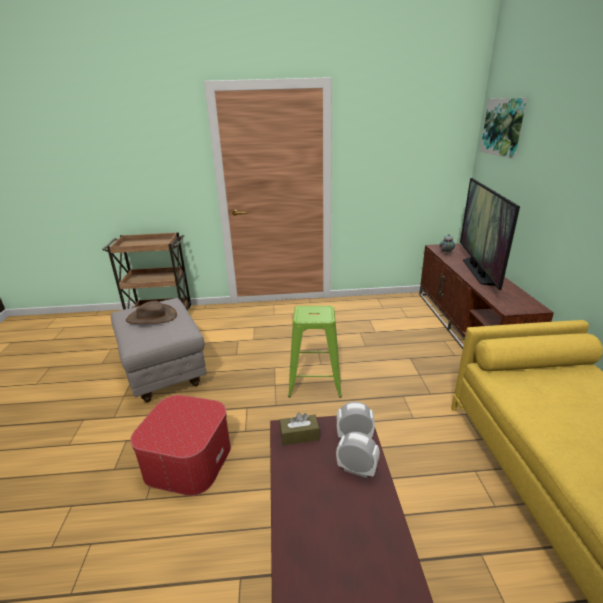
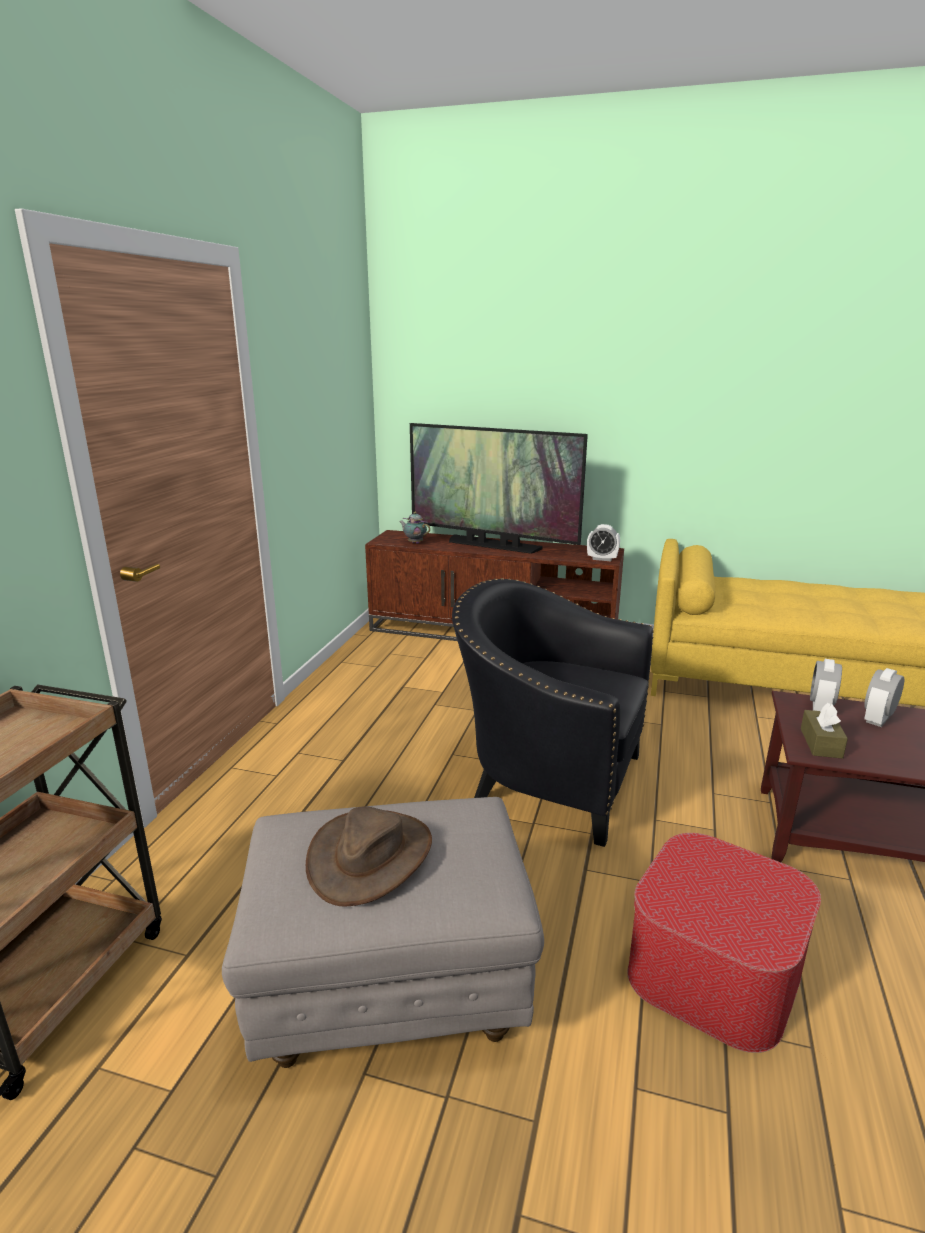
camera: 70 degrees left, 5 degrees down
(314, 382) = (547, 780): green stool -> black armchair
(503, 127) = (439, 347): picture -> none
(508, 307) = (602, 559): none -> alarm clock

